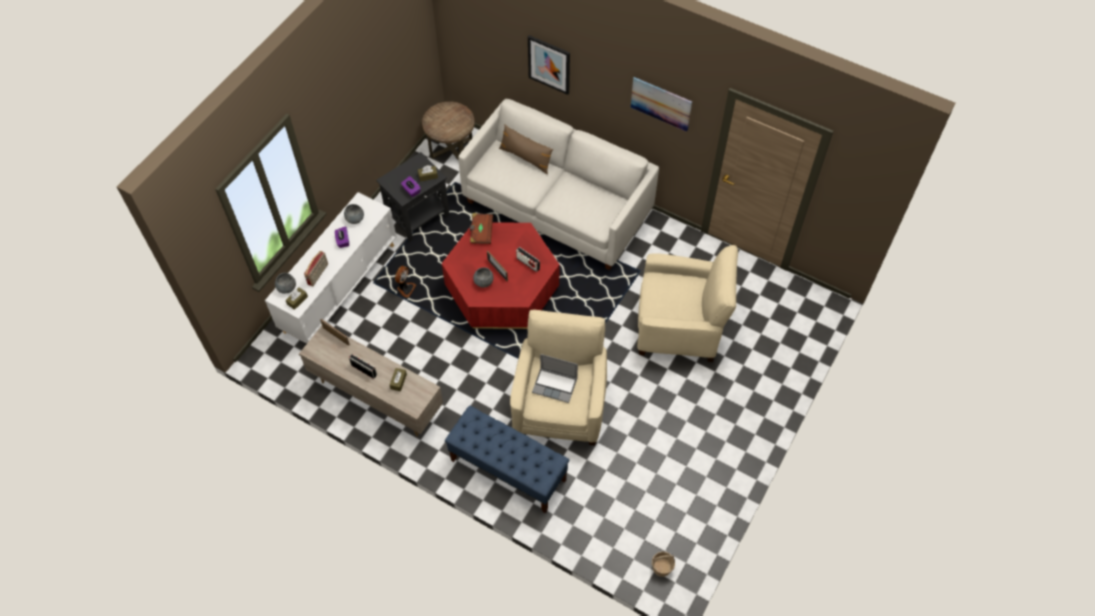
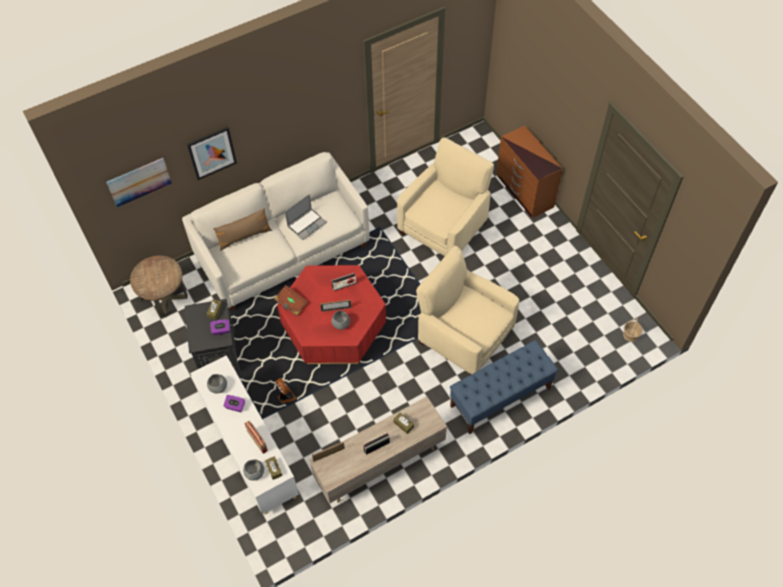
camera: 60 degrees left, 0 degrees up
(555, 385) = (471, 317): laptop -> laptop (306, 224)
(661, 103) = (314, 100): picture -> picture (139, 182)
(780, 380) = (524, 192): none -> brown dresser

